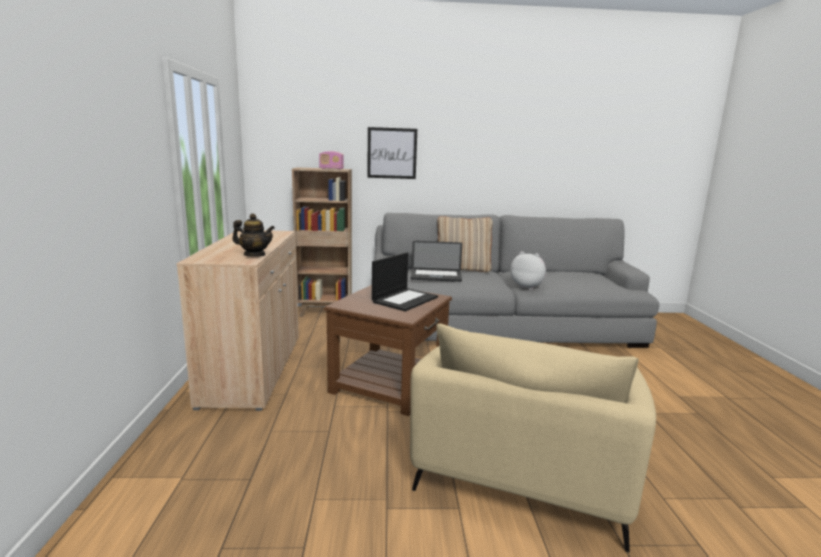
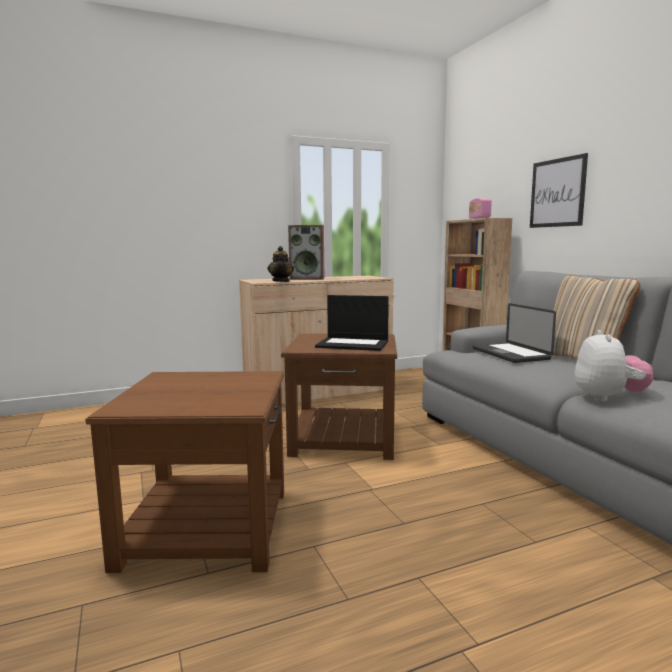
camera: 70 degrees right, 5 degrees down
(236, 245) = (308, 278): none -> speaker
(521, 473) = (208, 527): beige armchair -> brown side table

